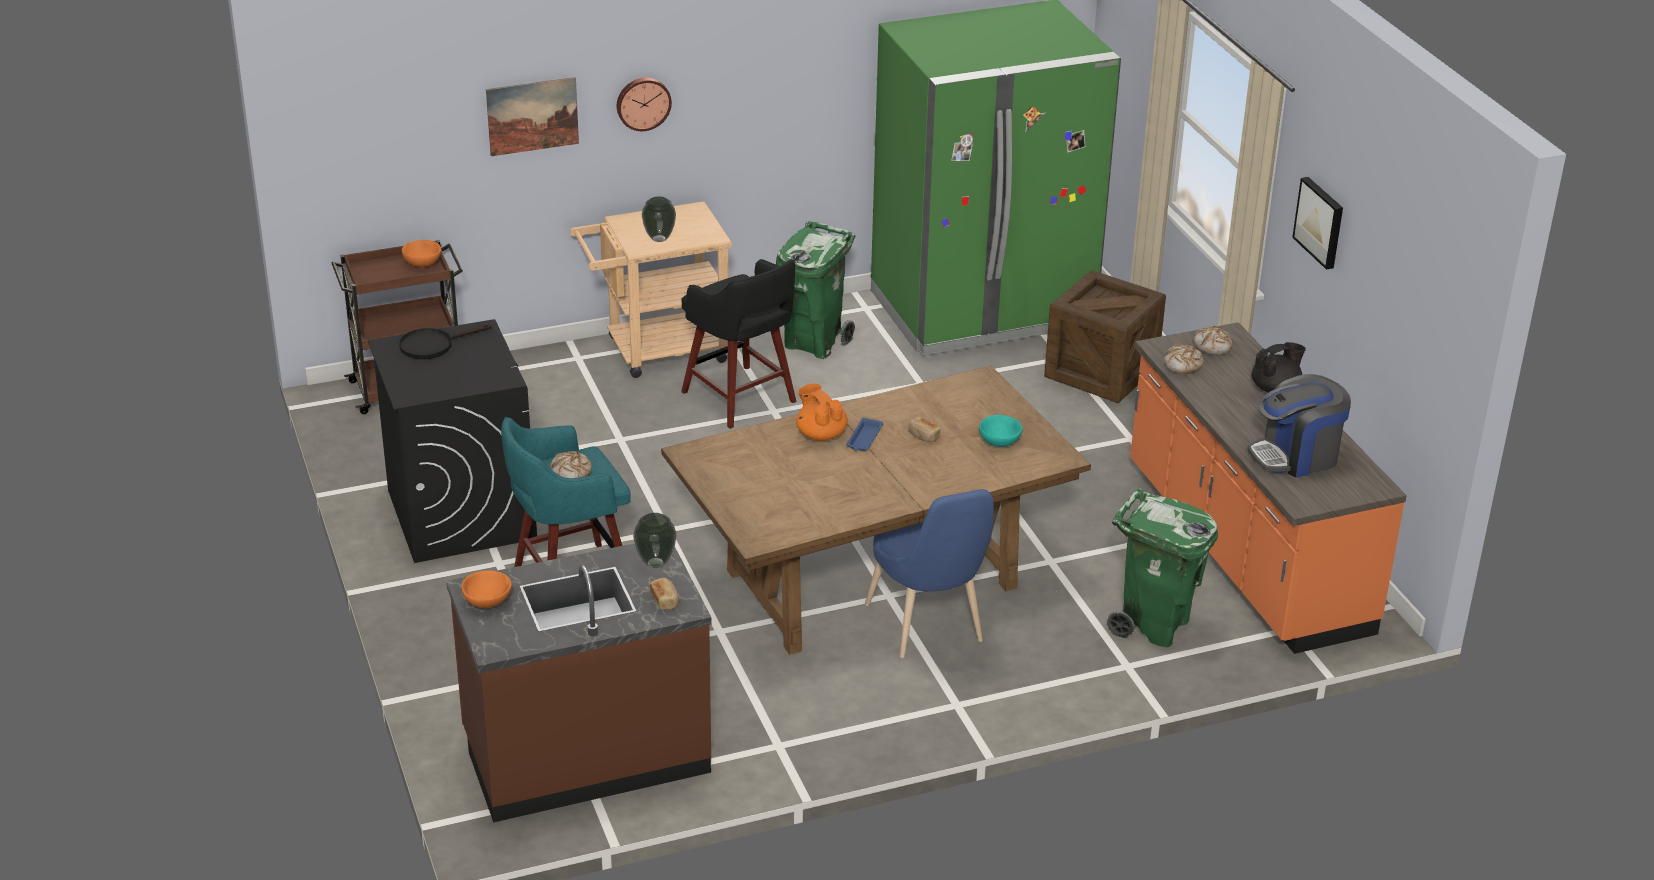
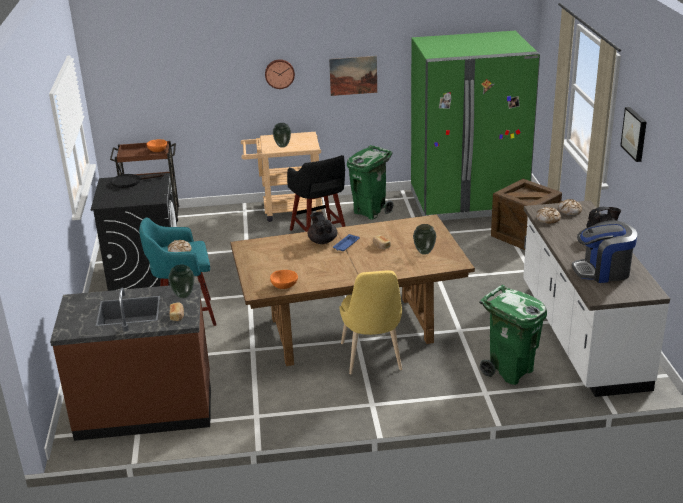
camera: 15 degrees right, 5 degrees down
(487, 602) = (77, 307): orange bowl -> orange bowl (284, 286)
(532, 116) = (219, 76): picture -> picture (353, 75)
(821, 434) = (322, 241): orange teapot -> black teapot
(928, 628) = (372, 359): blue chair -> yellow chair
(1000, 442) = (424, 252): turquoise bowl -> vase
(1244, 551) = (580, 335): orange counter -> white counter

